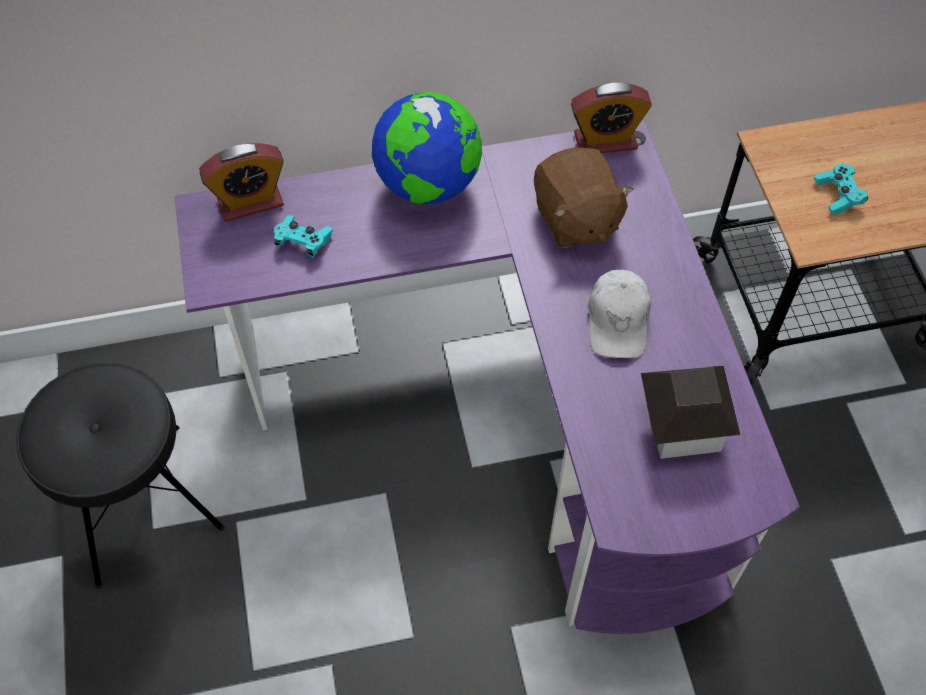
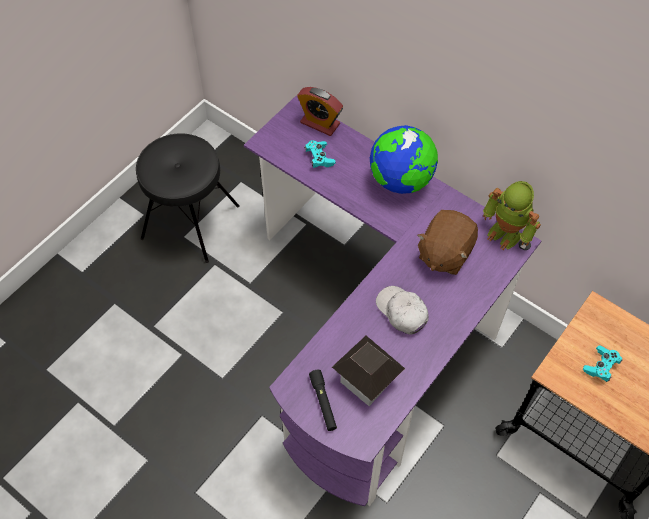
camera: 50 degrees right, 0 degrees up
(605, 141) = (507, 232): alarm clock -> toy robot
(618, 321) = (402, 312): white cap -> white cap turned 90 degrees clockwise
(674, 499) = (323, 402): none -> black flashlight

